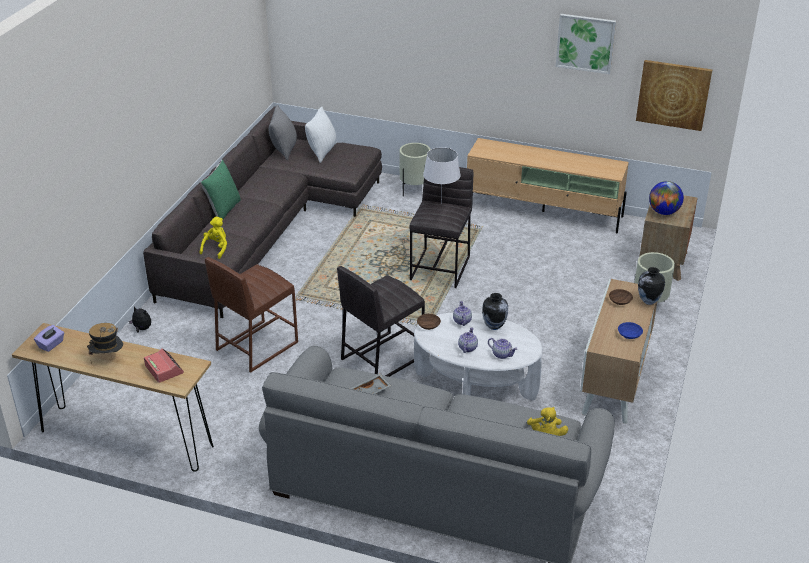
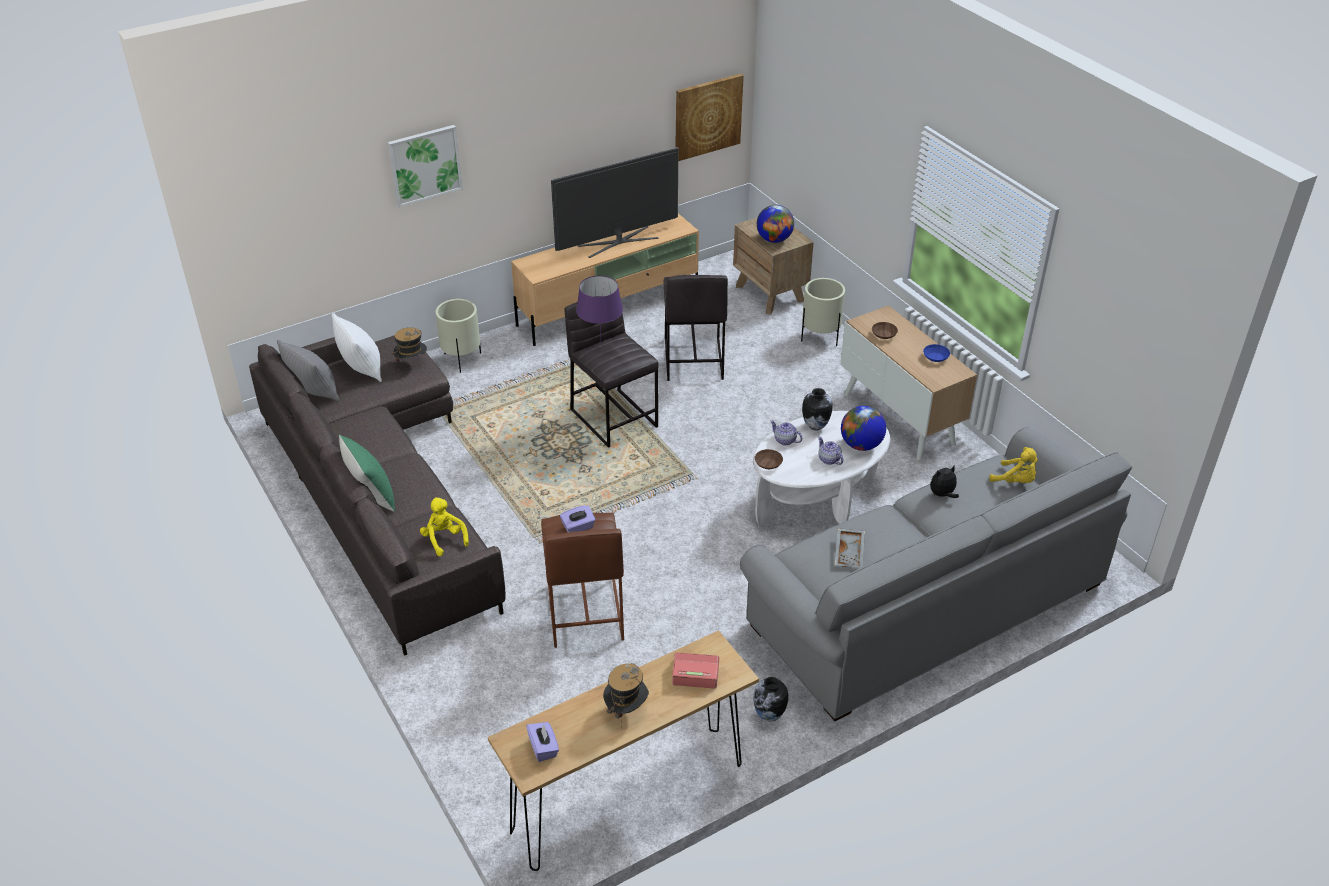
camera: 50 degrees left, 5 degrees up
(142, 329) = (442, 689): plush toy -> plush toy (942, 495)
(260, 277) = (578, 527): none -> purple tissue box
(349, 163) = (411, 363): none -> hat
(381, 357) = (707, 534): grey stool -> grey stool (692, 359)
(441, 203) = (600, 344): white table lamp -> purple table lamp
(502, 354) = (861, 445): teapot -> globe
(558, 160) = (618, 241): none -> television
(585, 43) = (614, 97): picture -> picture (425, 165)
(648, 301) = (901, 321): vase -> vase (769, 716)

